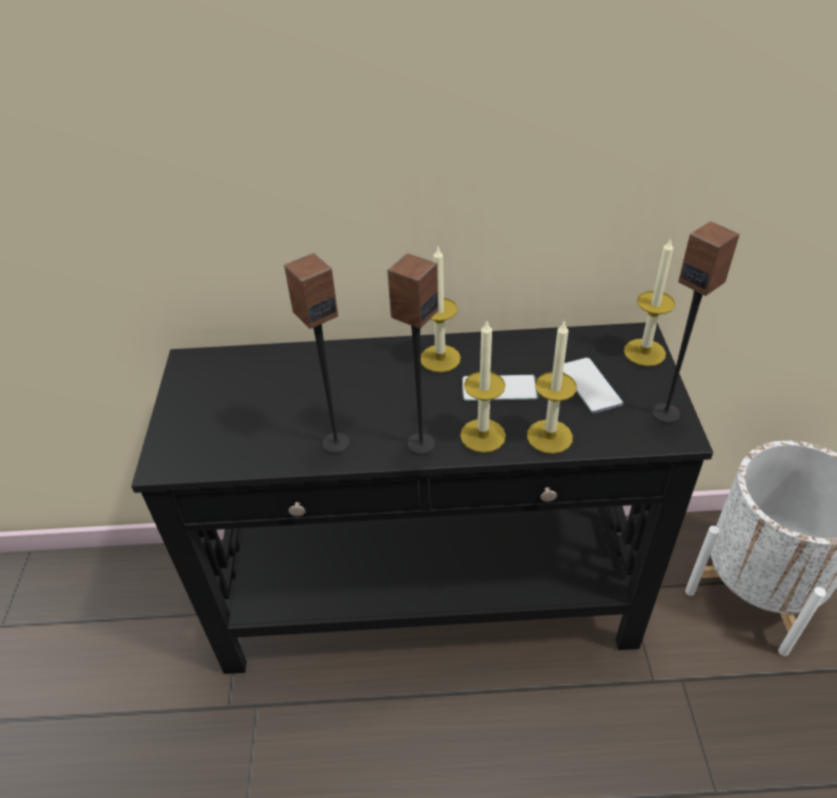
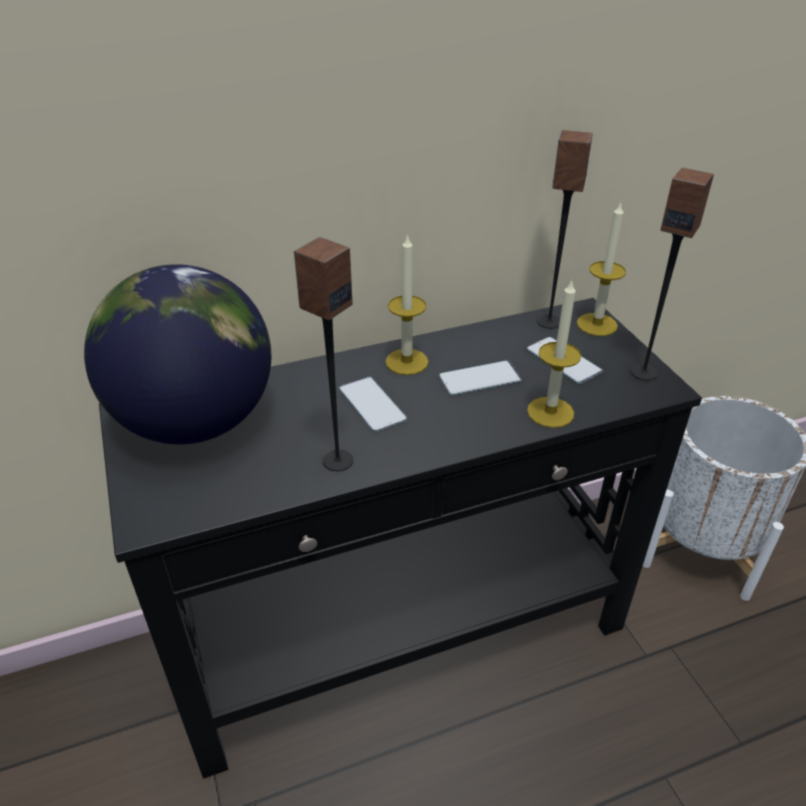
camera: 20 degrees left, 5 degrees down
(237, 381) = (196, 421): none -> globe
(389, 395) = (372, 404): none -> phone
(420, 443) = (427, 443): speaker -> speaker (548, 321)
(483, 435) = (486, 424): candle -> none

